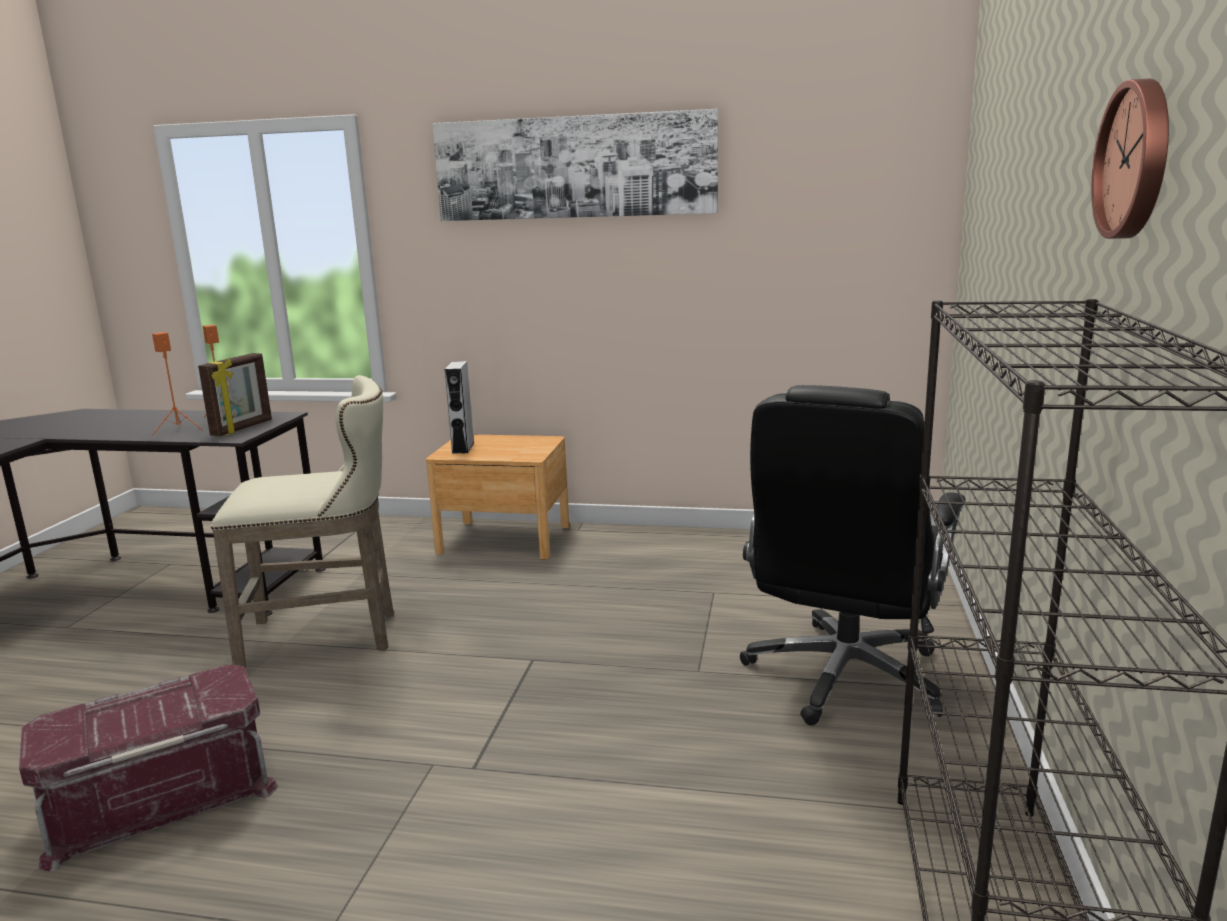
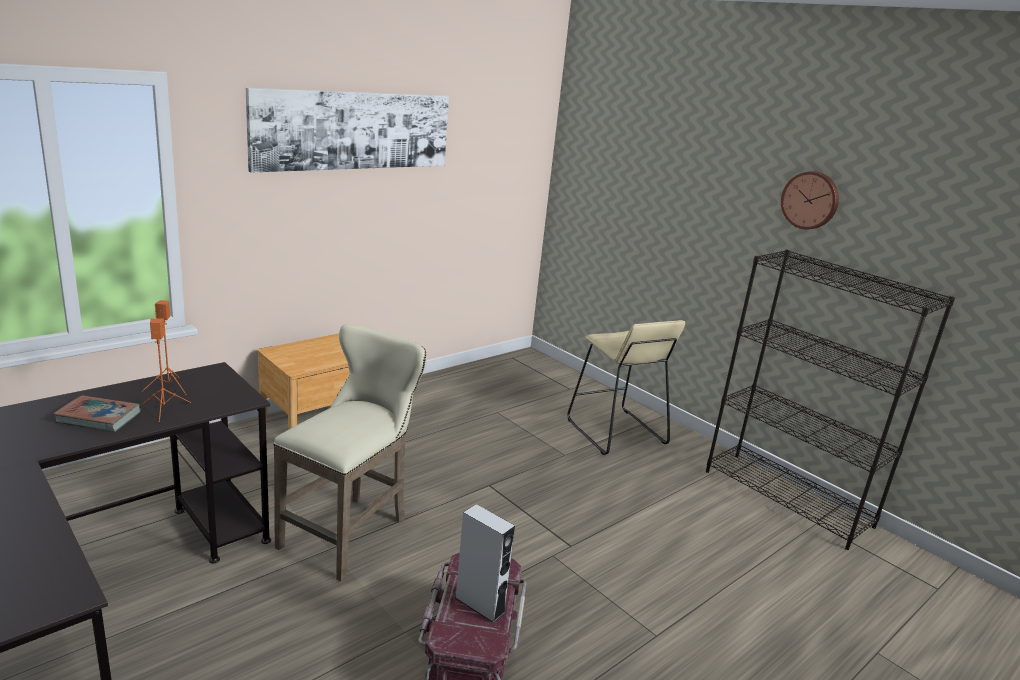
camera: 55 degrees left, 5 degrees up
(137, 425) = (99, 417): none -> book
(243, 428) = (223, 390): picture frame -> none
(463, 447) = (293, 360): grey speaker -> grey speaker (480, 605)
(844, 677) = (615, 432): black office chair -> beige stool

